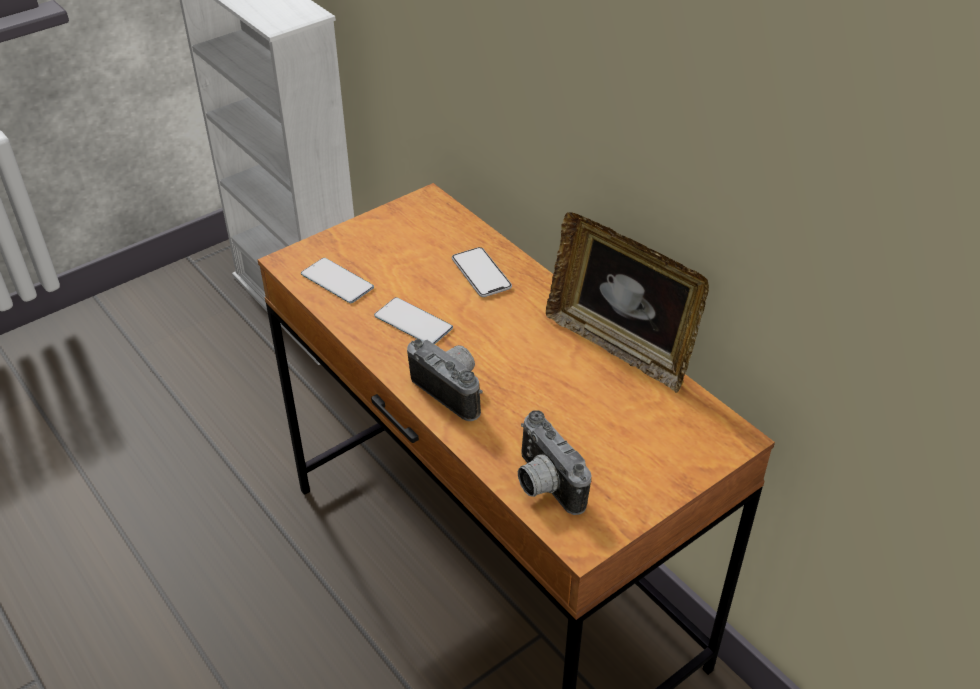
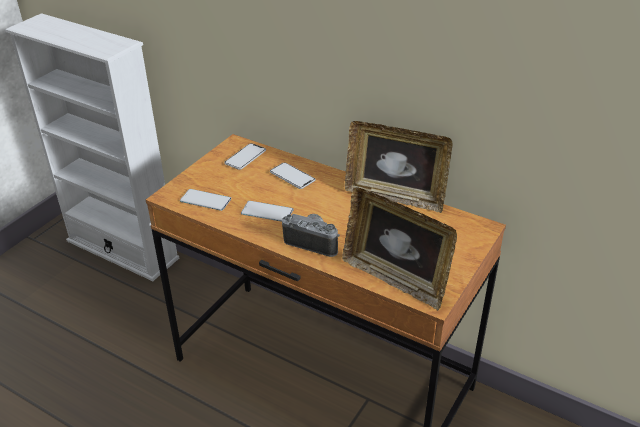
camera: 20 degrees left, 5 degrees down
(430, 225) = (245, 157): none -> phone
(543, 485) = (395, 279): camera -> picture frame

